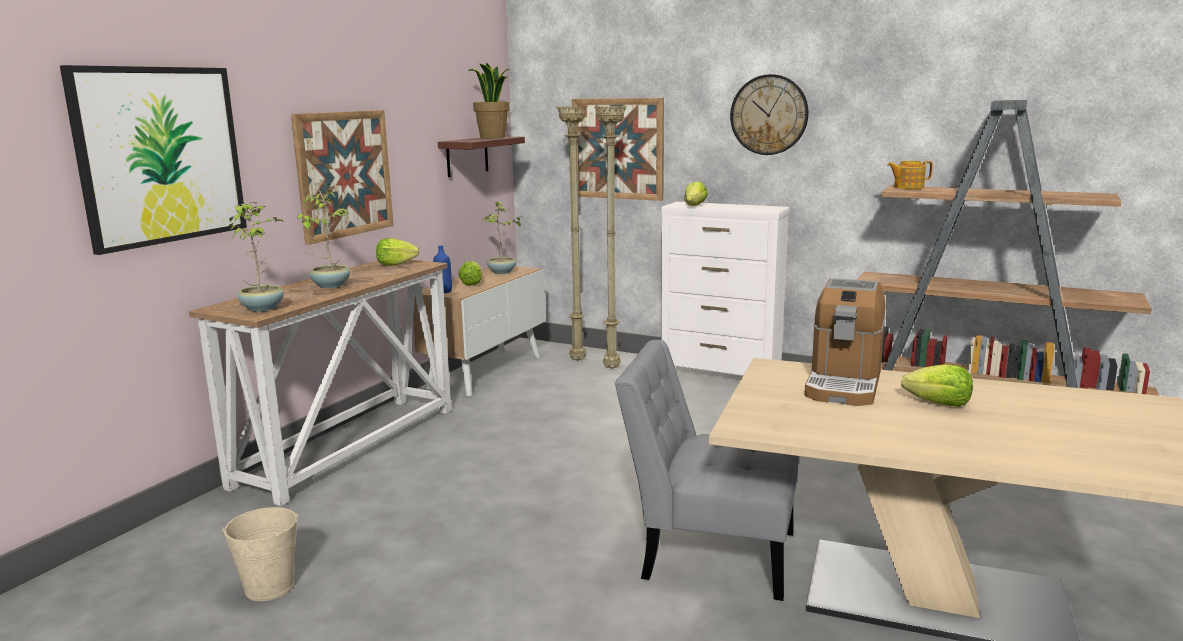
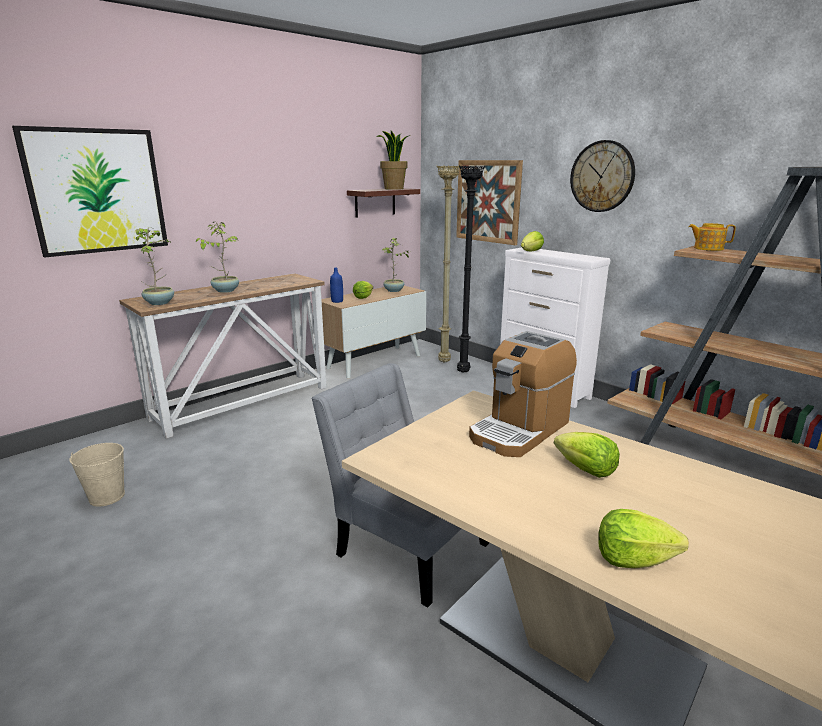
camera: 20 degrees right, 5 degrees up
(344, 174) = (258, 211): picture -> none
(396, 264) = (290, 279): lettuce -> lettuce (633, 559)
(612, 368) = (464, 372): beige floor lamp -> black floor lamp

